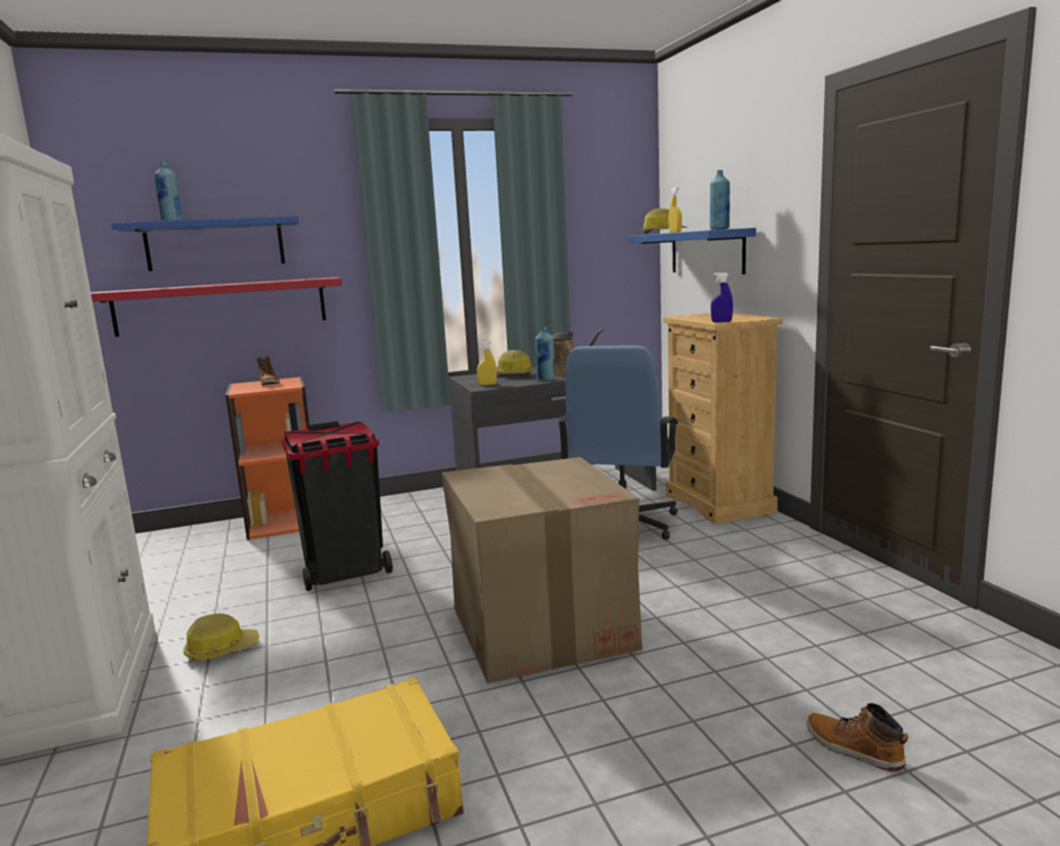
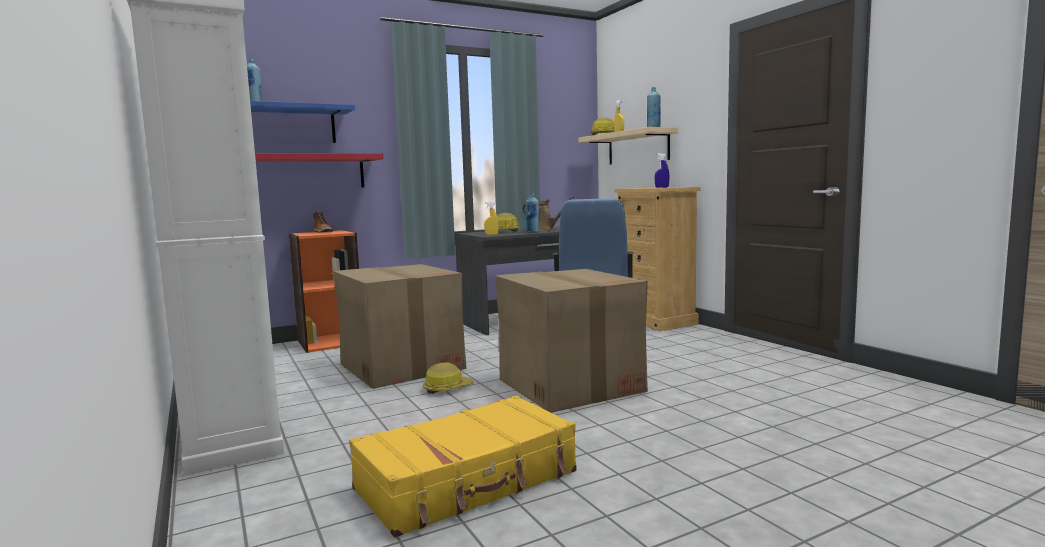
camera: 10 degrees left, 5 degrees down
(221, 650) = (332, 409): hard hat -> hard hat (447, 388)
(345, 573) = (401, 366): black trash can -> cardboard box
(706, 252) = (638, 147): blue shelf -> beige shelf
(853, 749) = (810, 425): boot -> none

